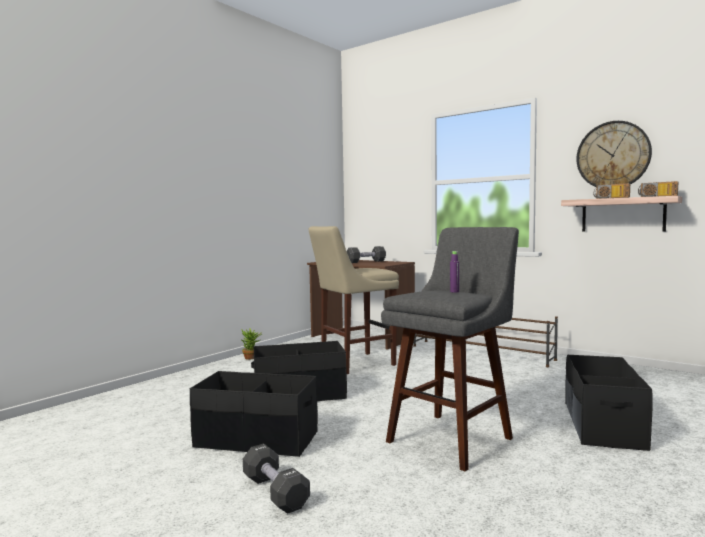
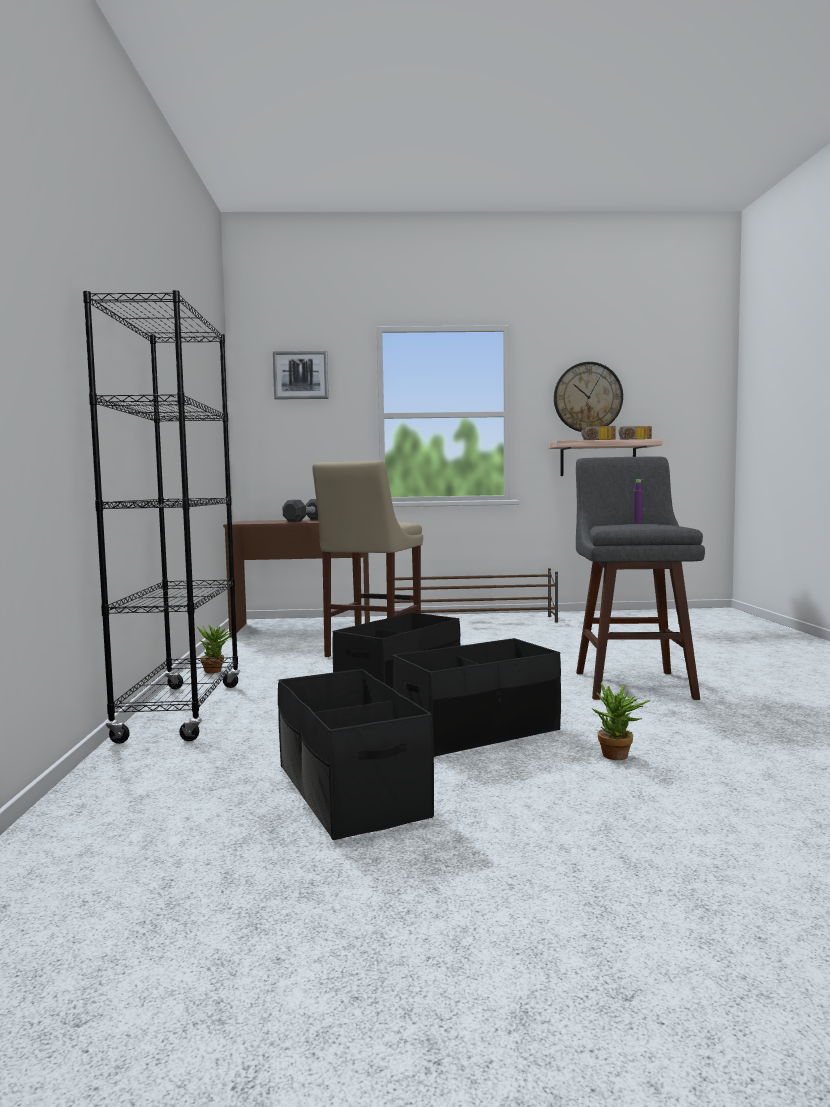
camera: 40 degrees left, 0 degrees up
(179, 380) = (181, 712): none -> black bookcase
(275, 492) = (619, 757): black dumbbell -> potted plant
(383, 156) = (301, 375): none -> picture
(602, 425) = (696, 651): black storage box -> black storage box (349, 791)

